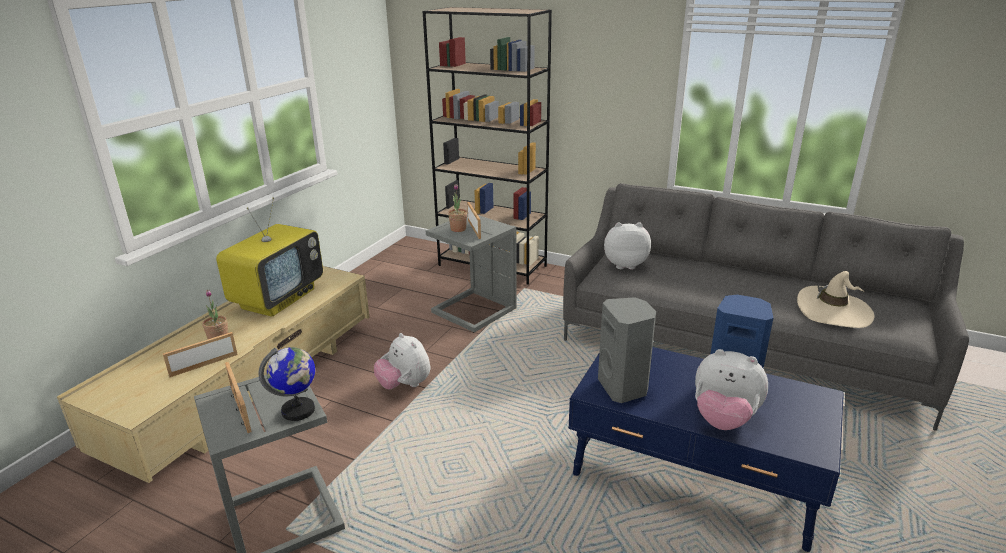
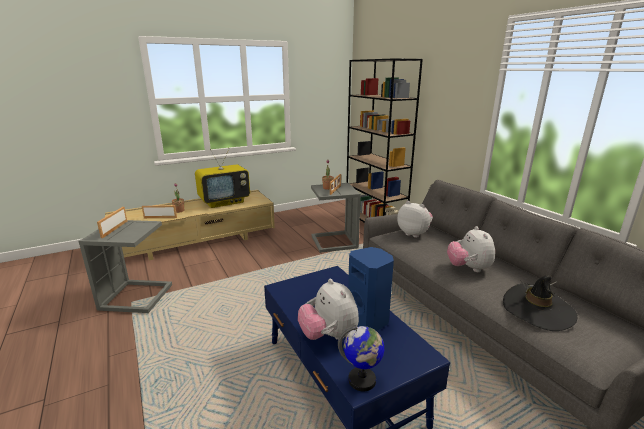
camera: 35 degrees right, 5 degrees down
(298, 411) = (129, 237): globe -> globe (362, 380)
(404, 385) = (255, 264): plush toy -> plush toy (468, 268)
(624, 388) = (299, 293): grey speaker -> none
(833, 311) = (537, 310): beige hat -> black hat

